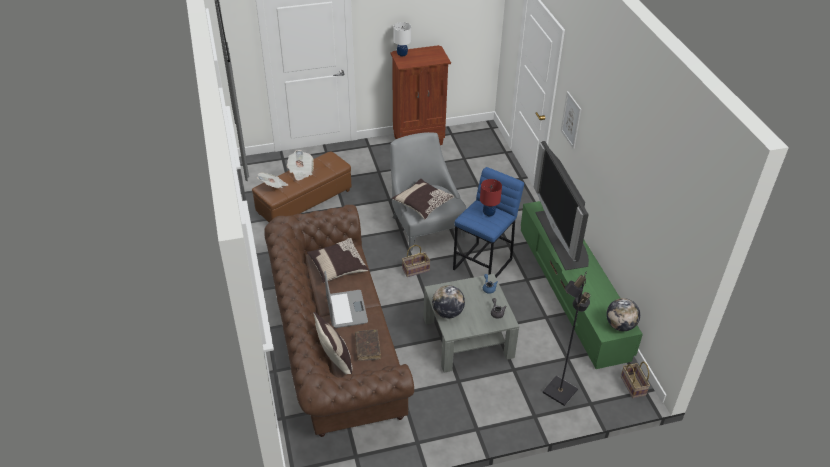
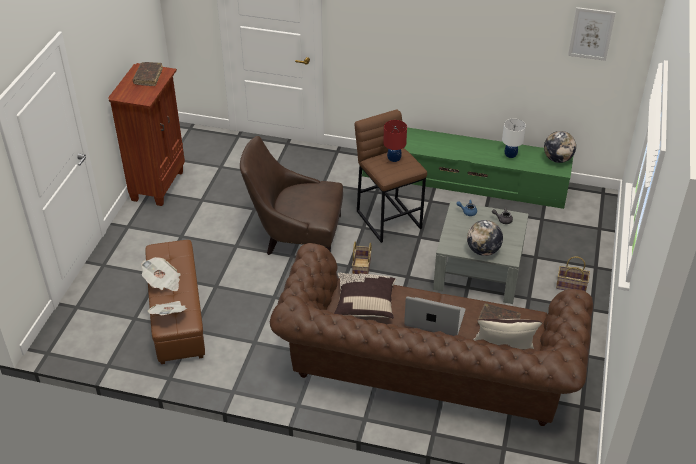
camera: 60 degrees left, 0 degrees up
(402, 55) = (124, 94): white table lamp -> white table lamp (511, 156)
(423, 204) = (310, 208): pillow -> none
(425, 222) = (295, 234): grey armchair -> brown armchair
(429, 56) = (148, 77): none -> brown book
(483, 263) = (388, 219): blue stool -> brown stool
(560, 391) = (576, 240): black floor lamp -> none
(562, 238) = (429, 143): television -> none
(571, 120) = (370, 34): picture -> picture (591, 33)
(632, 385) = (593, 197): basket -> basket (570, 286)

